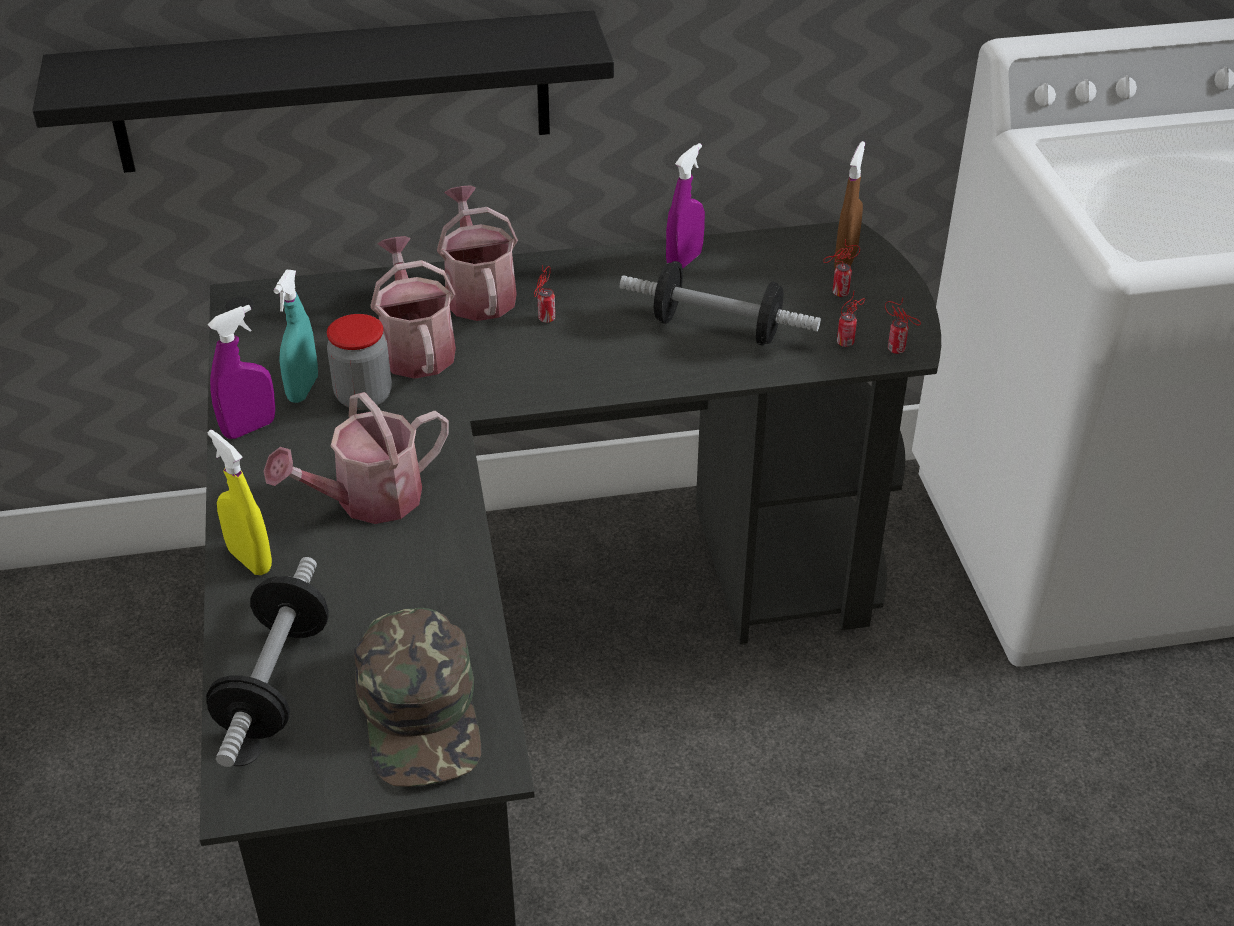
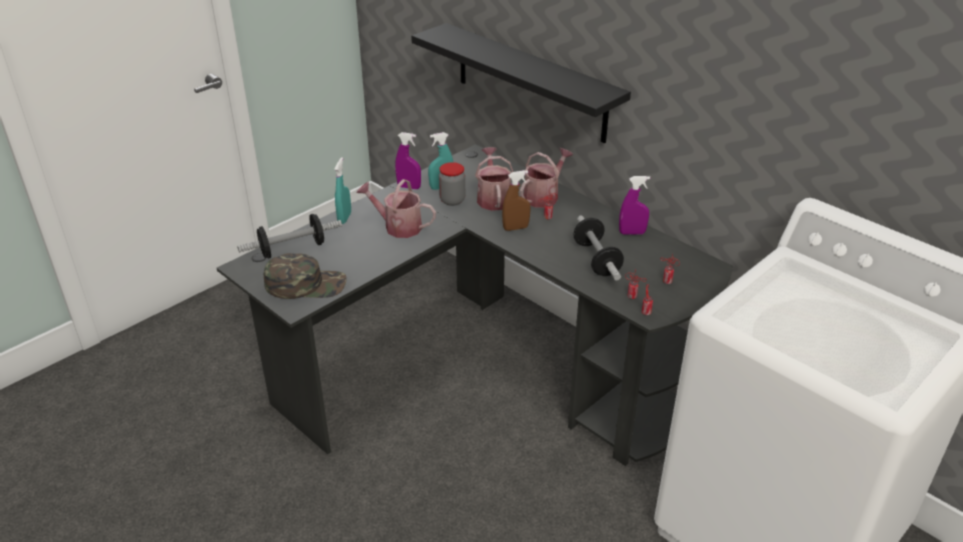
camera: 55 degrees right, 5 degrees down
(250, 560) = (344, 218): yellow spray bottle -> turquoise spray bottle
(415, 347) = (493, 198): watering can -> watering can turned 45 degrees counterclockwise
(422, 712) = (306, 284): green cap -> green cap turned 135 degrees counterclockwise
(845, 260) = (694, 274): brown spray bottle -> brown spray bottle (515, 228)

